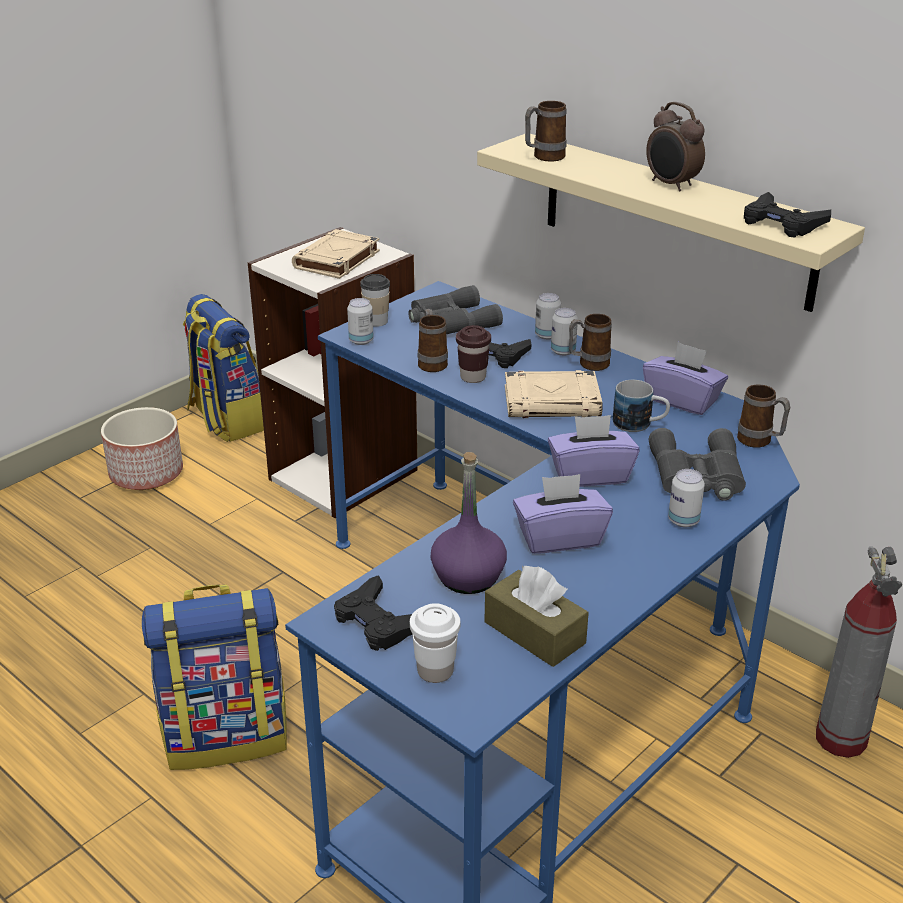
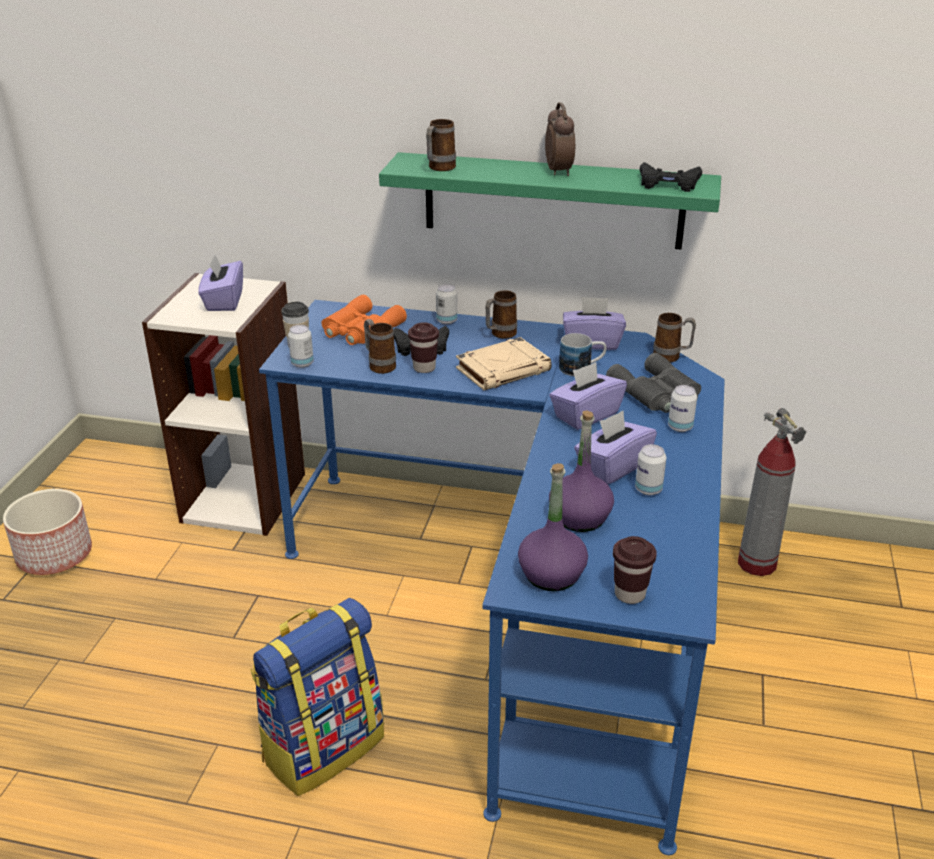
camera: 30 degrees left, 0 degrees up
(226, 420) = (94, 484): backpack -> none
(336, 260) = (223, 301): beige book -> purple tissue box
(378, 622) = (551, 575): black game controller -> purple bottle
(435, 671) = (630, 594): white cup -> brown cup
(450, 322) = (360, 329): grey binoculars -> orange binoculars
(534, 633) = (666, 540): brown tissue box -> none
(563, 351) = (471, 330): can -> can (648, 489)
(671, 185) = (559, 171): alarm clock -> alarm clock turned 120 degrees counterclockwise
(676, 220) = (553, 201): beige shelf -> green shelf

